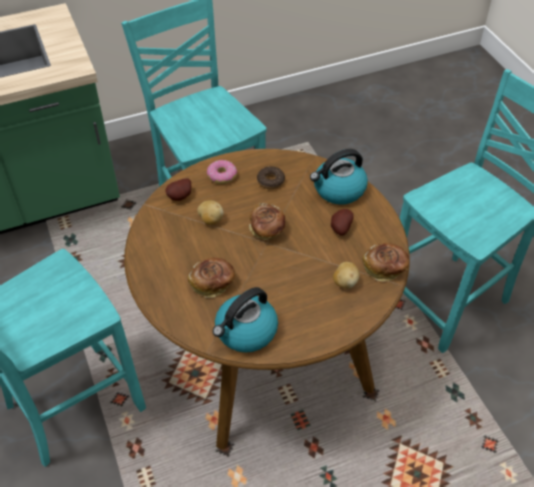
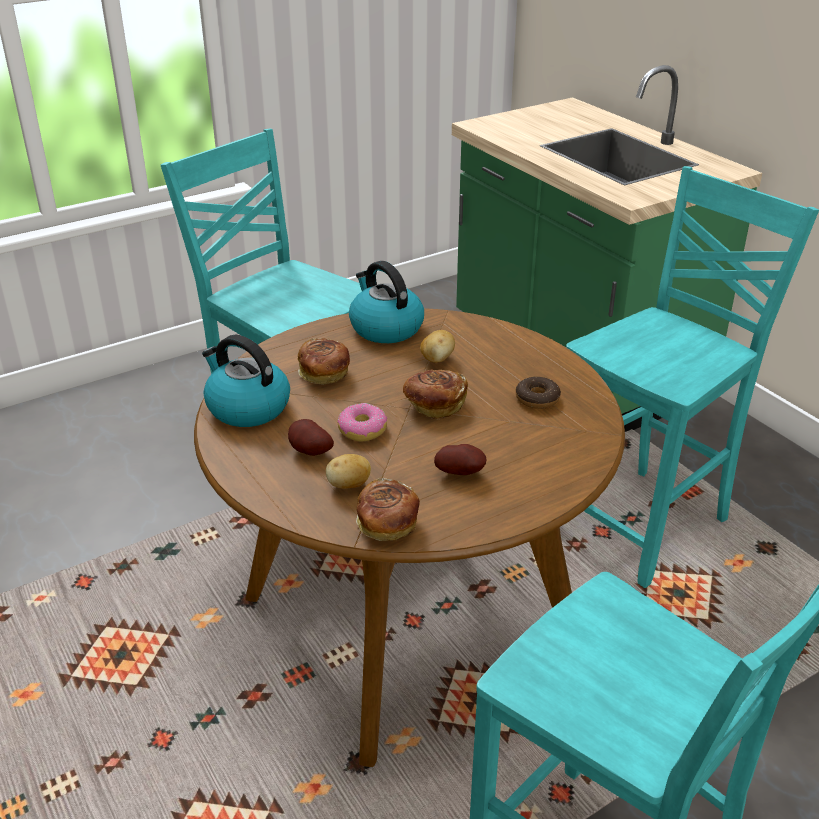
camera: 80 degrees right, 15 degrees down
(181, 197) = (471, 333): potato -> potato (309, 452)
(222, 176) = (527, 357): donut -> donut (362, 430)
(338, 190) = (548, 465): kettle -> kettle (385, 328)

